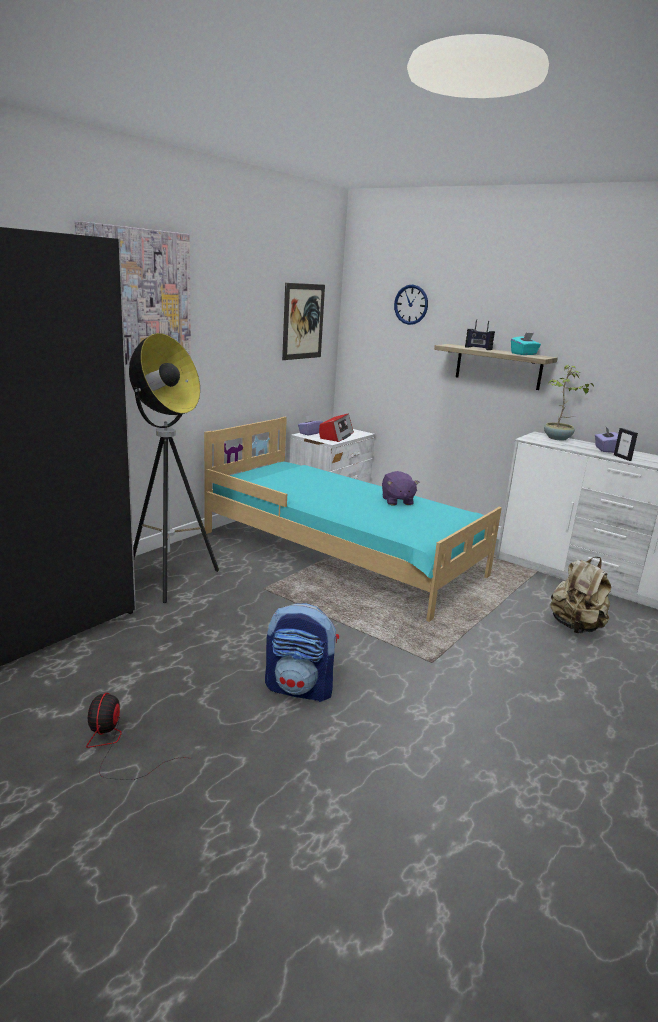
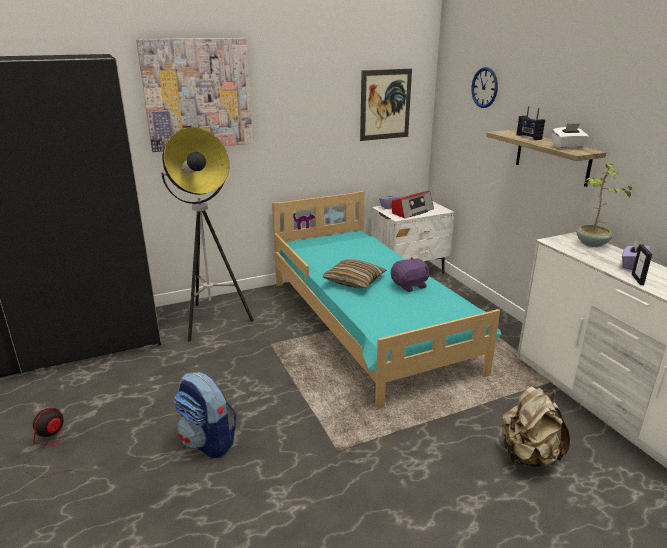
camera: 30 degrees right, 5 degrees up
(341, 503) = (354, 281): none -> pillow
(397, 501) = (410, 286): purple plush toy -> purple plush toy turned 135 degrees counterclockwise
(524, 354) = (567, 147): turquoise tissue box -> white tissue box

